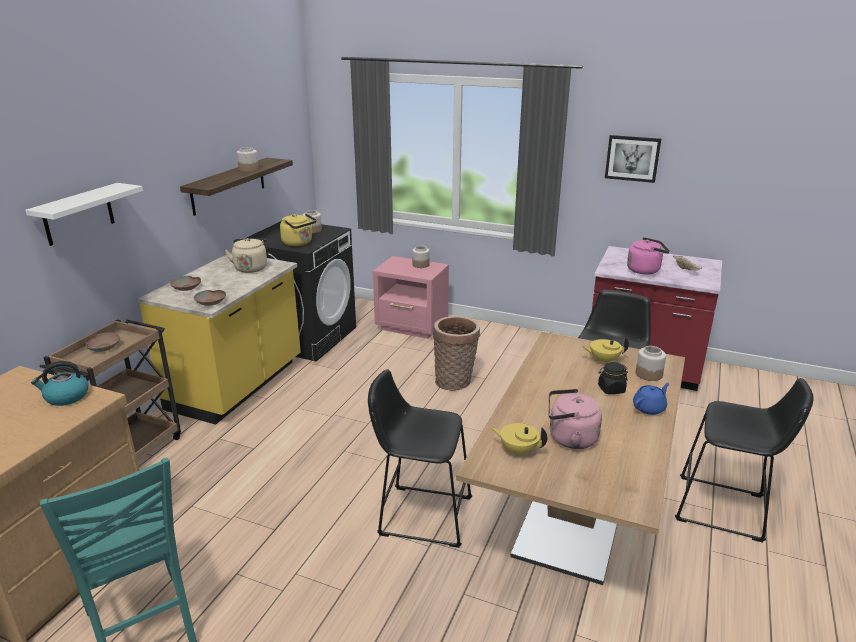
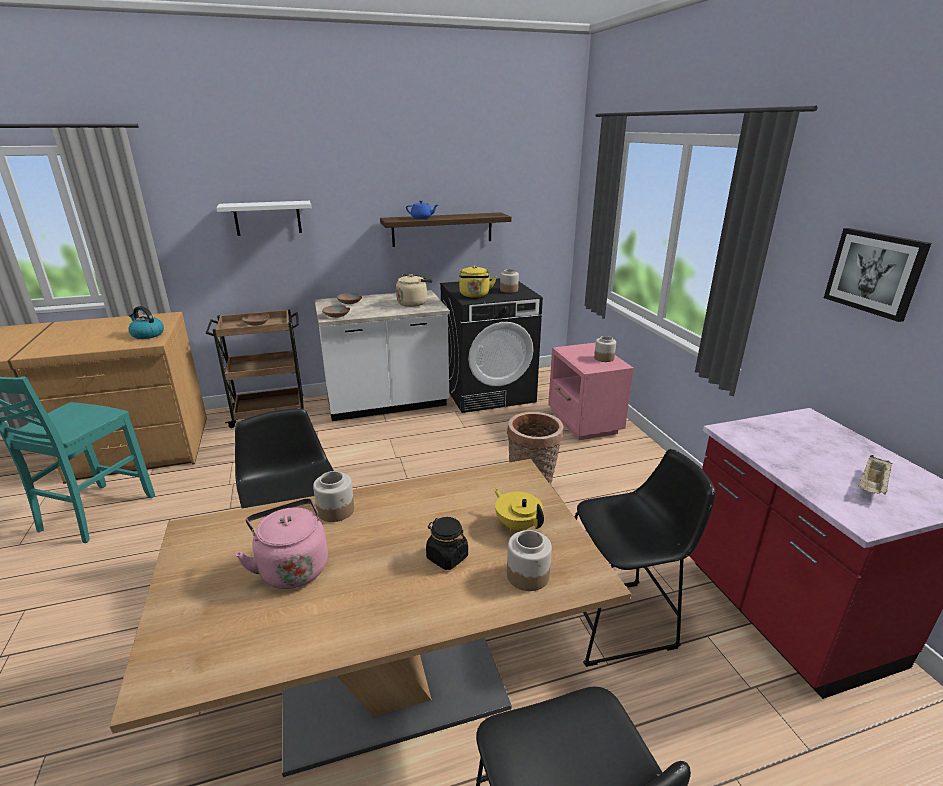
camera: 50 degrees right, 0 degrees up
(237, 386) = (387, 403): yellow counter -> white counter
(249, 169) = (456, 216): jar -> jar (336, 510)
(518, 450) = (239, 540): yellow teapot -> none
(645, 270) = (790, 455): pink kettle -> none
(649, 408) = (430, 608): blue teapot -> blue teapot (422, 218)

